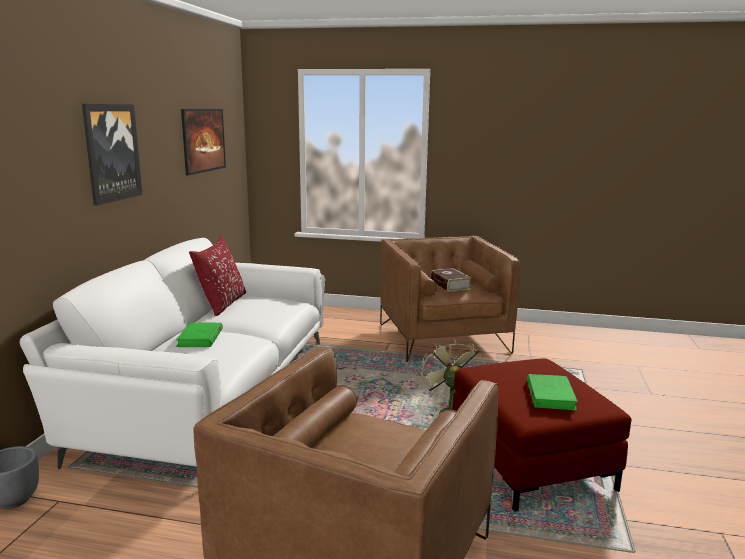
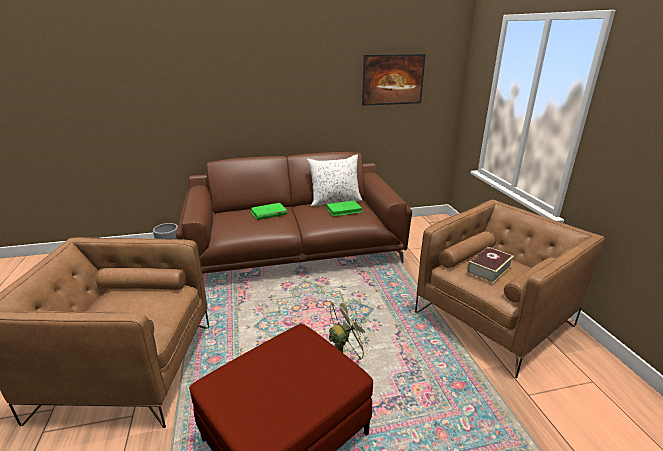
camera: 65 degrees right, 10 degrees up
(112, 152) = (277, 84): picture -> none
(210, 392) = (296, 251): white sofa -> brown sofa
(222, 304) = (335, 201): red pillow -> white pillow
(550, 395) = (265, 390): green book -> green book (344, 210)

